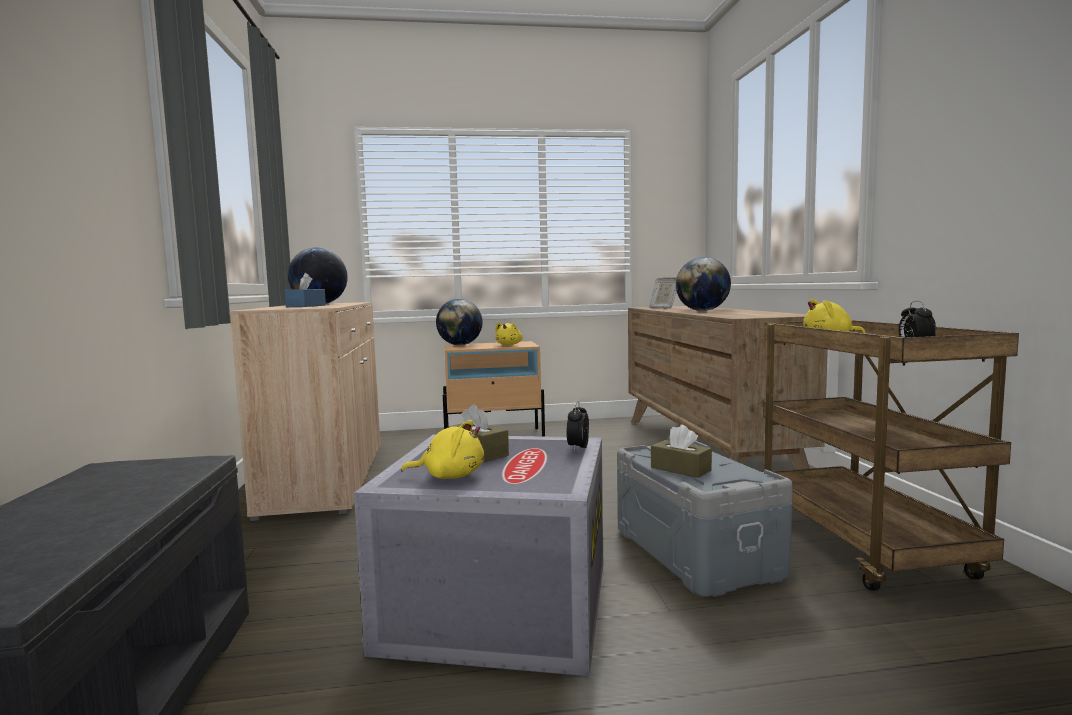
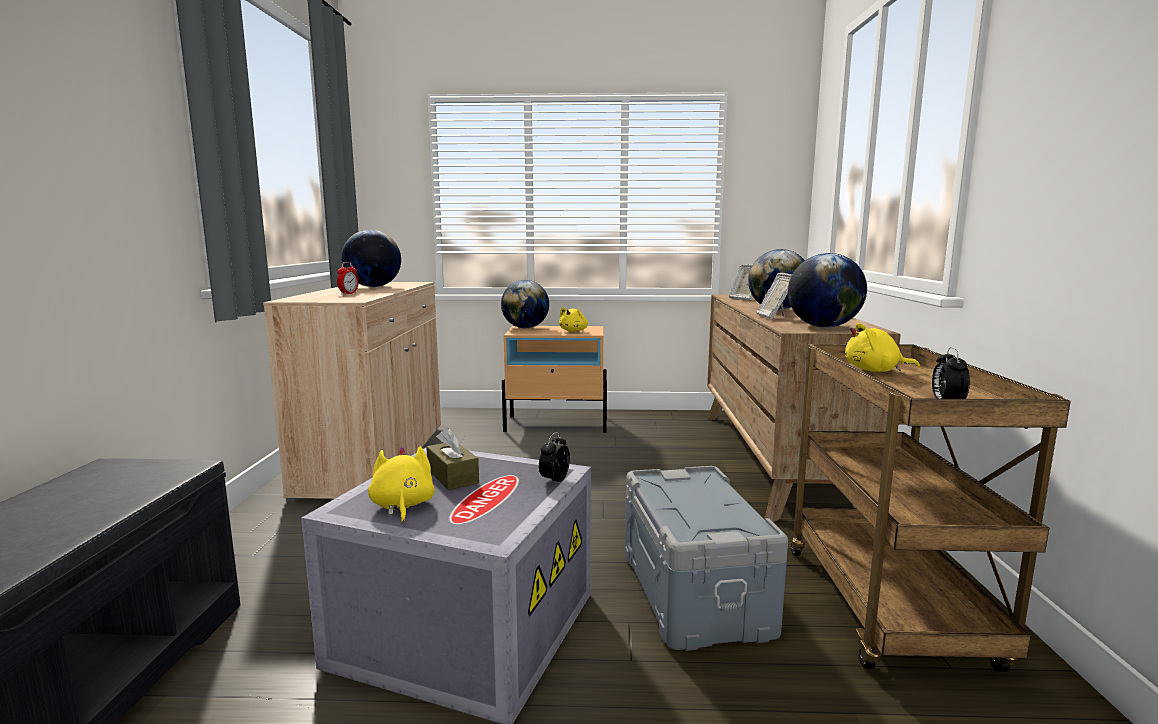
camera: 10 degrees right, 5 degrees up
(306, 306) = (348, 293): blue tissue box -> alarm clock
(450, 476) = (402, 506): yellow plush toy -> yellow plush toy turned 120 degrees counterclockwise
(680, 469) = (677, 506): brown tissue box -> none
(709, 313) = (774, 317): none -> picture frame
(760, 315) = (823, 327): none -> globe

